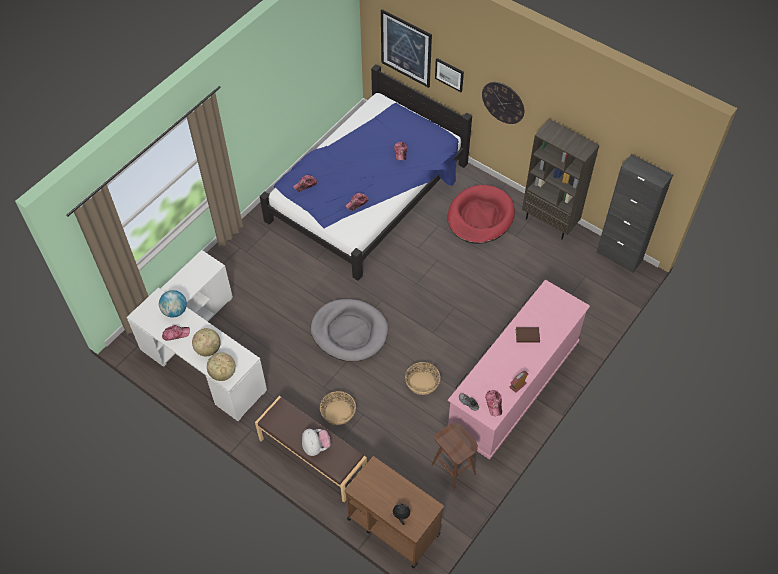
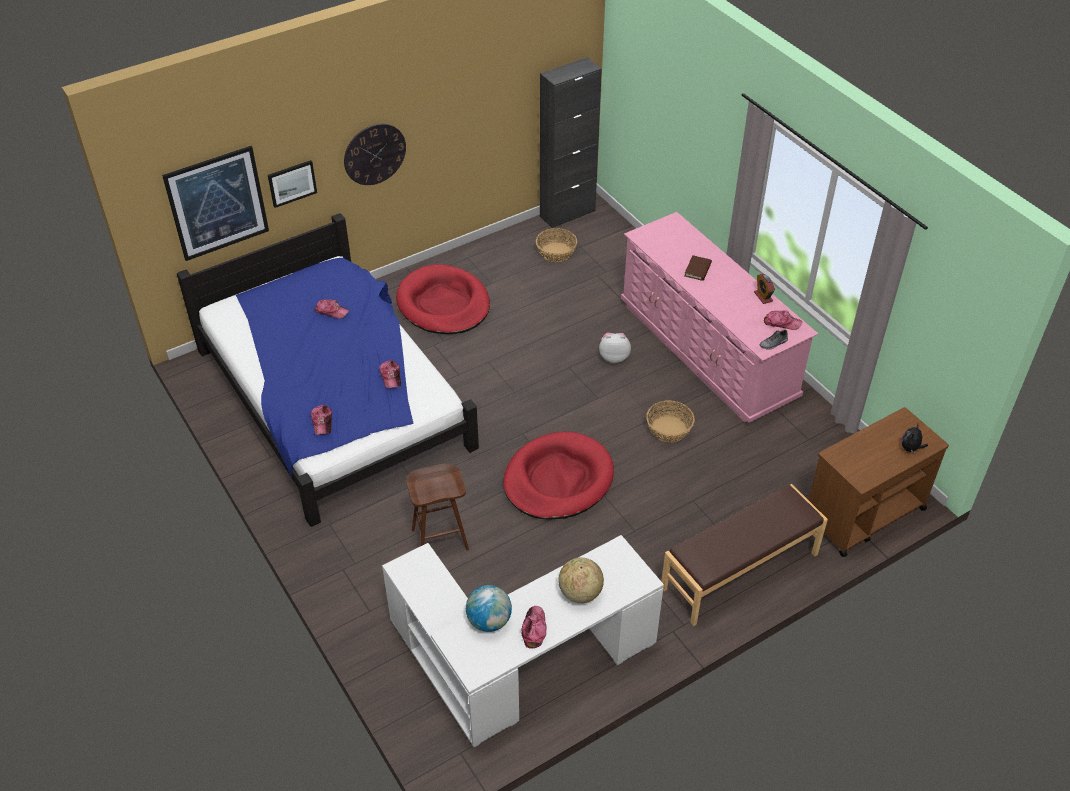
camera: 70 degrees left, 10 degrees down
(223, 373) = (631, 584): globe -> none
(316, 447) = (764, 528): plush toy -> plush toy (614, 357)
(338, 412) = (681, 525): basket -> basket (556, 252)
(349, 332) = (558, 480): grey dog bed -> red dog bed
(454, 469) = (801, 434): brown stool -> brown stool (440, 539)
(550, 222) = (488, 249): brown bookcase -> none

